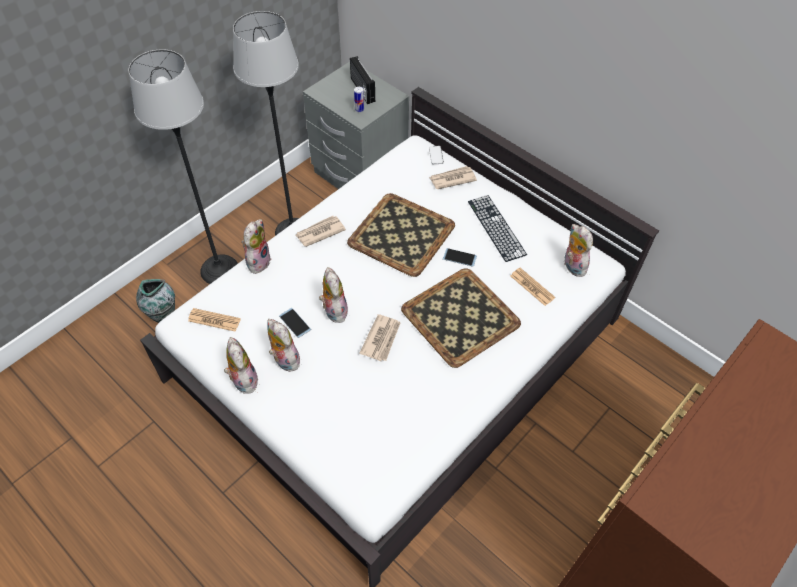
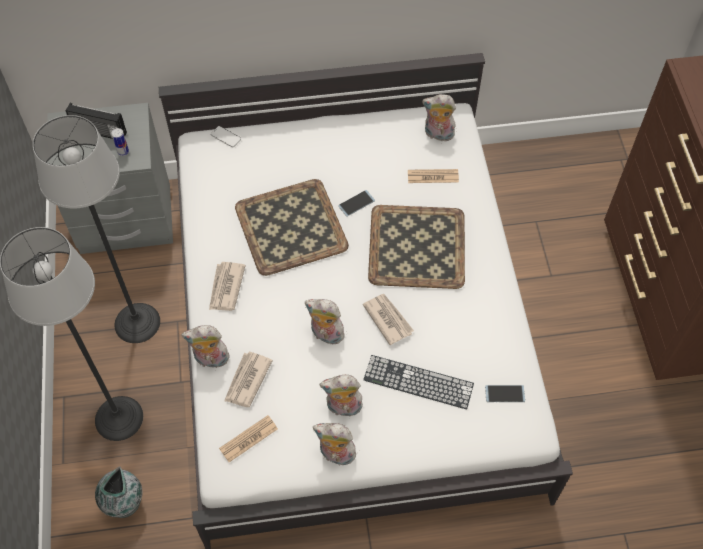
camera: 50 degrees left, 5 degrees up
(258, 261) = (210, 360): plush toy -> plush toy turned 60 degrees counterclockwise
(295, 323) = (312, 374): phone -> phone (504, 394)
(452, 179) = (266, 146): newspaper -> newspaper (247, 380)
(496, 227) = (350, 155): keyboard -> keyboard (418, 382)

